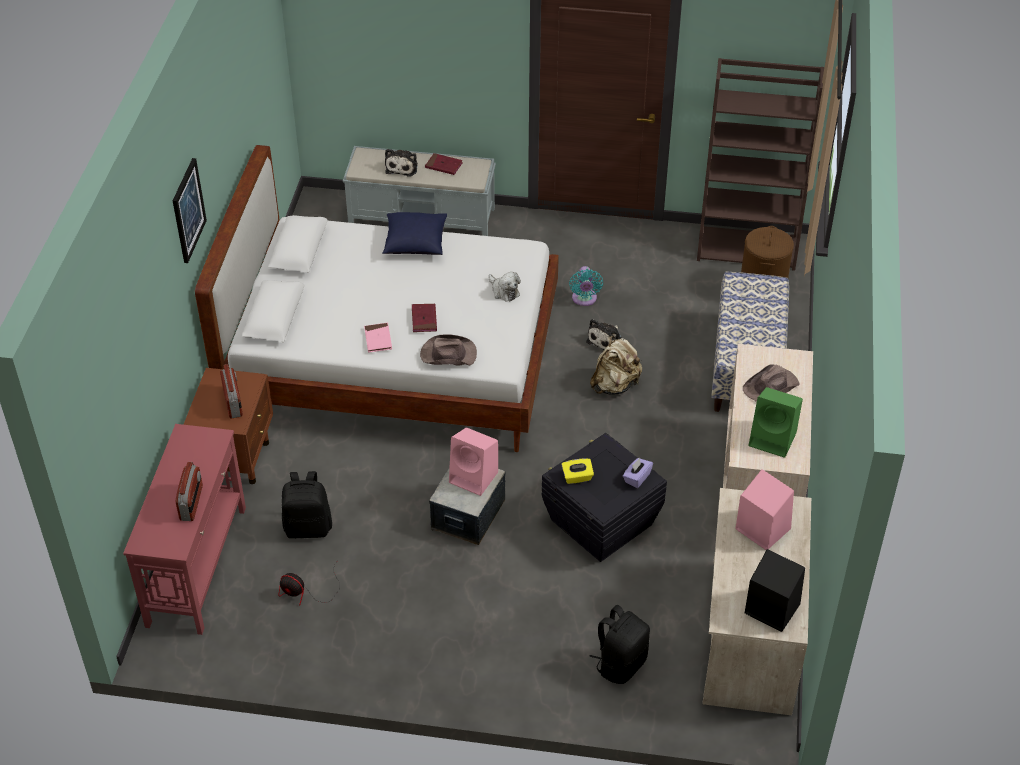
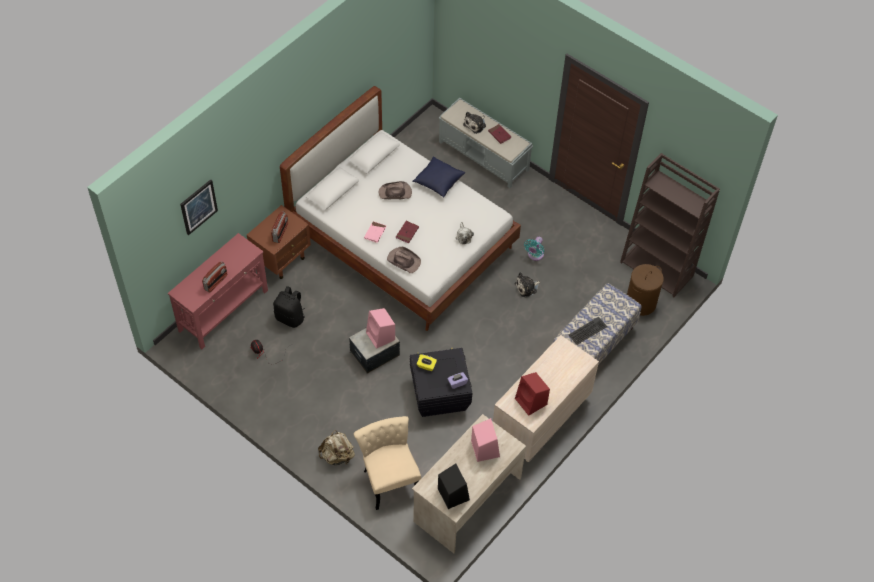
camera: 30 degrees right, 10 degrees up
(188, 210) = (287, 122): picture -> picture (198, 206)
(615, 385) = (510, 318): beige backpack -> beige backpack (337, 456)
(620, 664) = (389, 477): black backpack -> beige chair
(751, 336) = (588, 331): none -> keyboard
(771, 387) = (556, 370): brown hat -> brown hat (395, 193)
(774, 439) = (531, 402): green speaker -> red speaker

